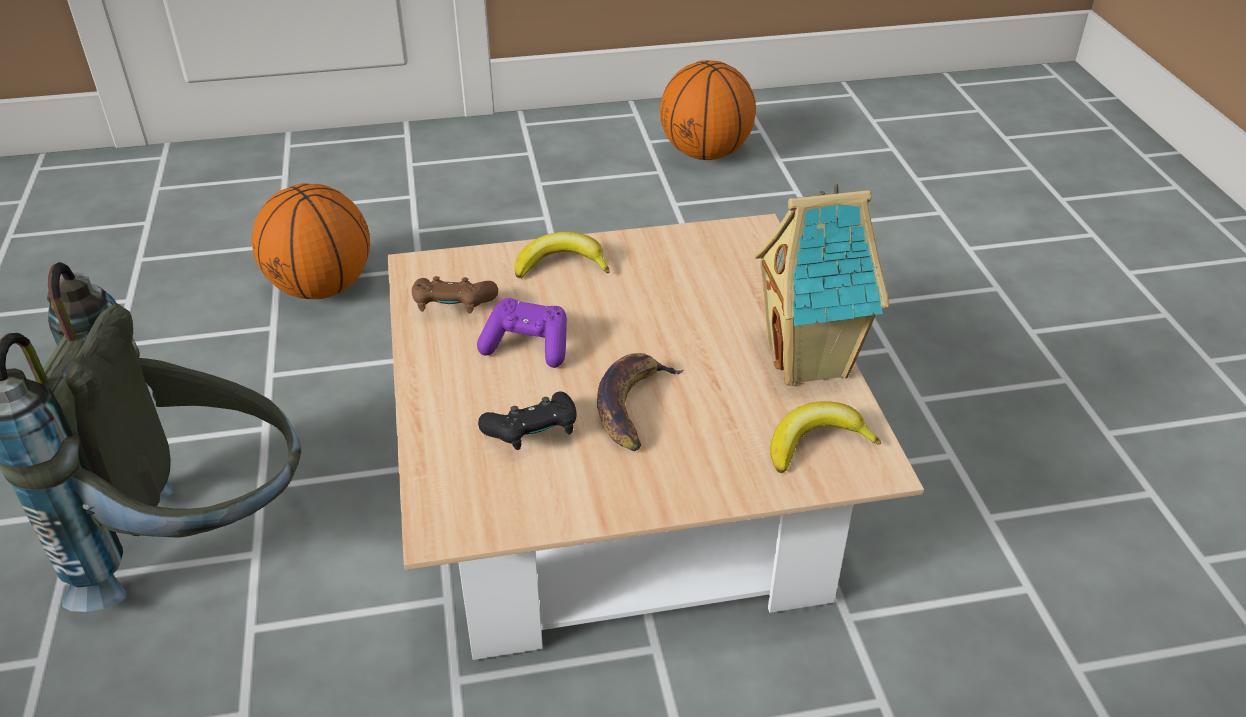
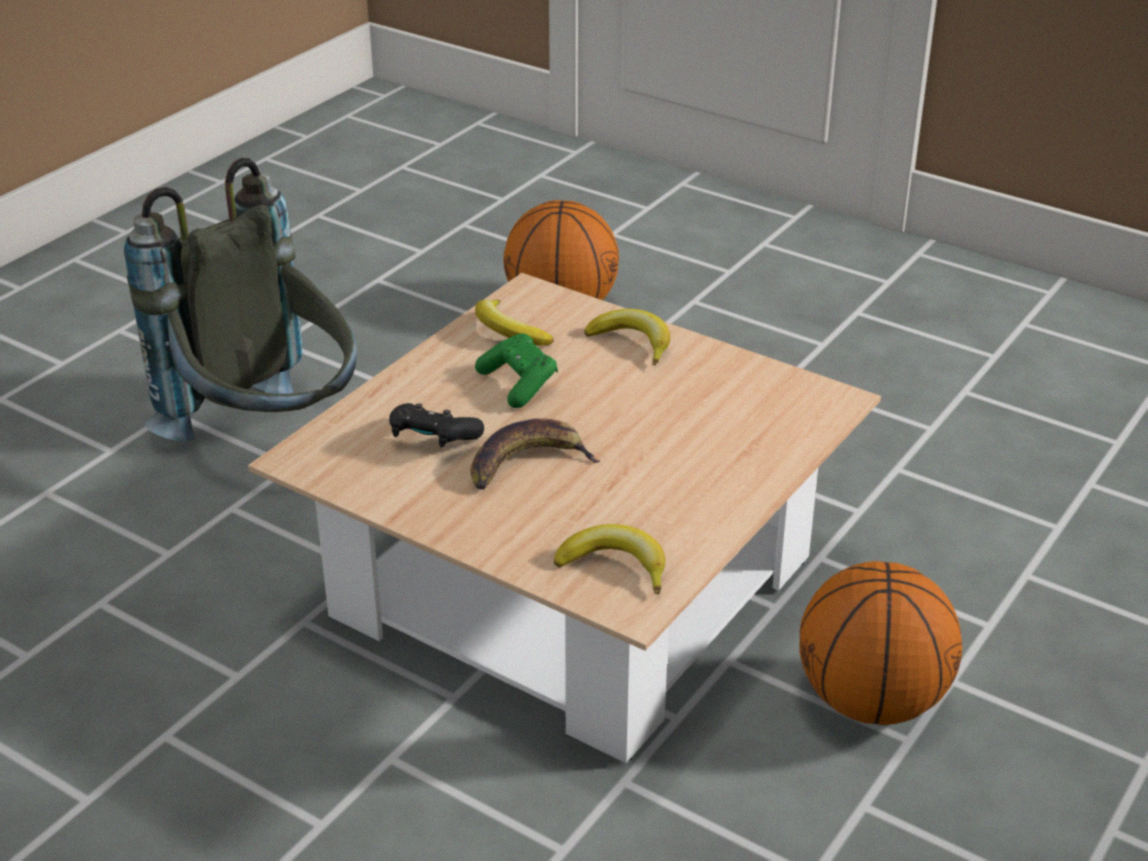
camera: 45 degrees right, 5 degrees down
(453, 308) = (508, 332): brown game controller -> banana
(527, 346) = (519, 384): purple game controller -> green game controller
(705, 153) = (1069, 361): basketball -> basketball (871, 701)
(811, 362) = (710, 514): toy house -> none

